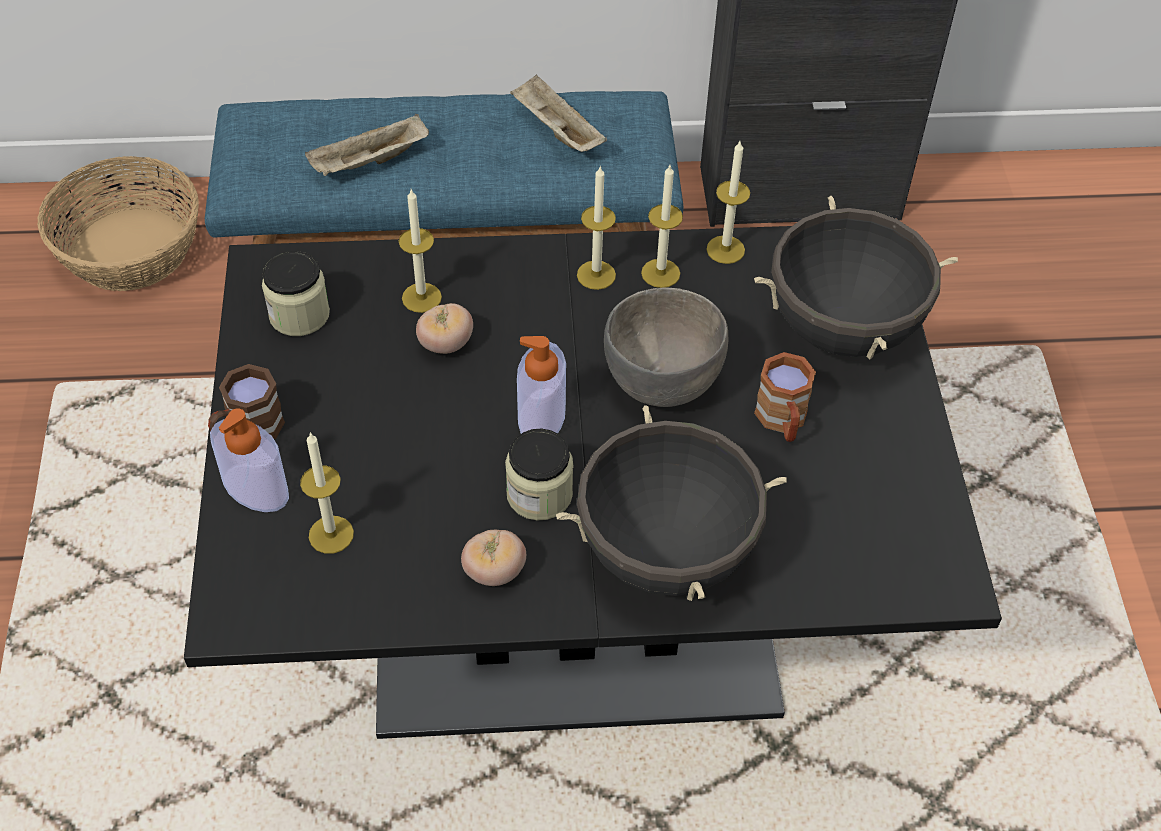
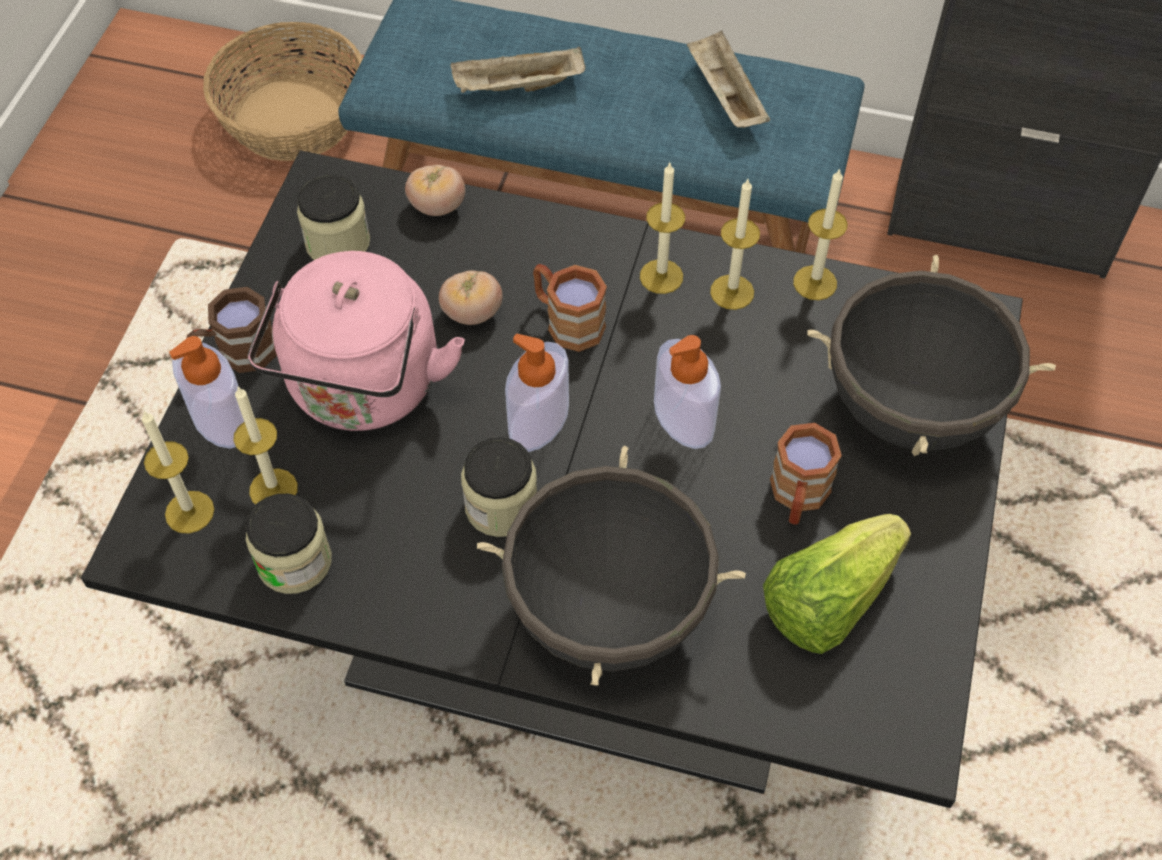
camera: 20 degrees right, 5 degrees up
(376, 431) = (363, 390): none -> pink kettle
(376, 589) = (294, 561): none -> jar
(421, 297) = (468, 255): candle -> candle (189, 512)
(494, 571) = (420, 578): tomato -> tomato (437, 206)
(531, 330) = (567, 321): none -> brown mug
(663, 383) = (683, 417): grey bowl -> soap dispenser
(840, 494) = (828, 600): none -> lettuce

